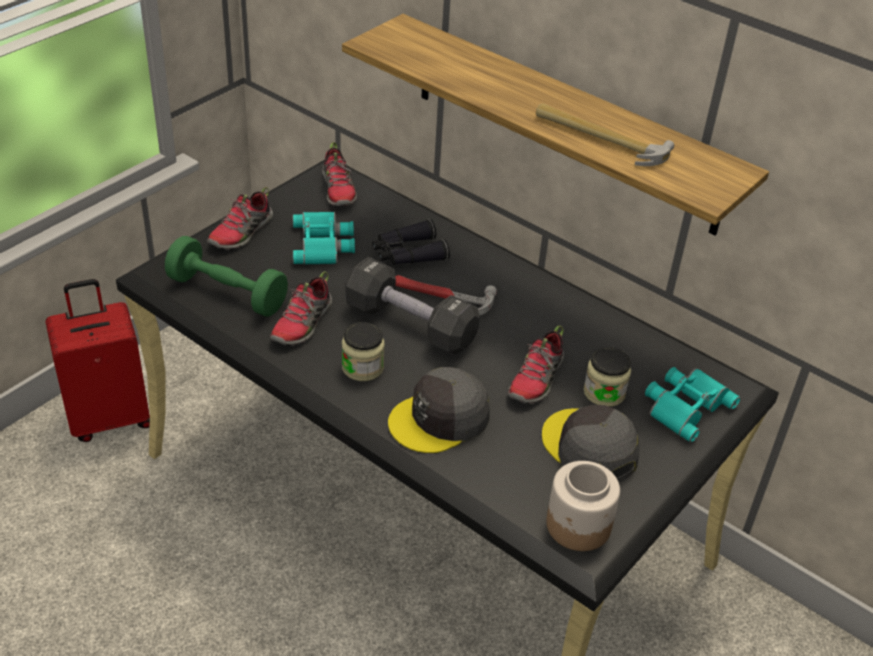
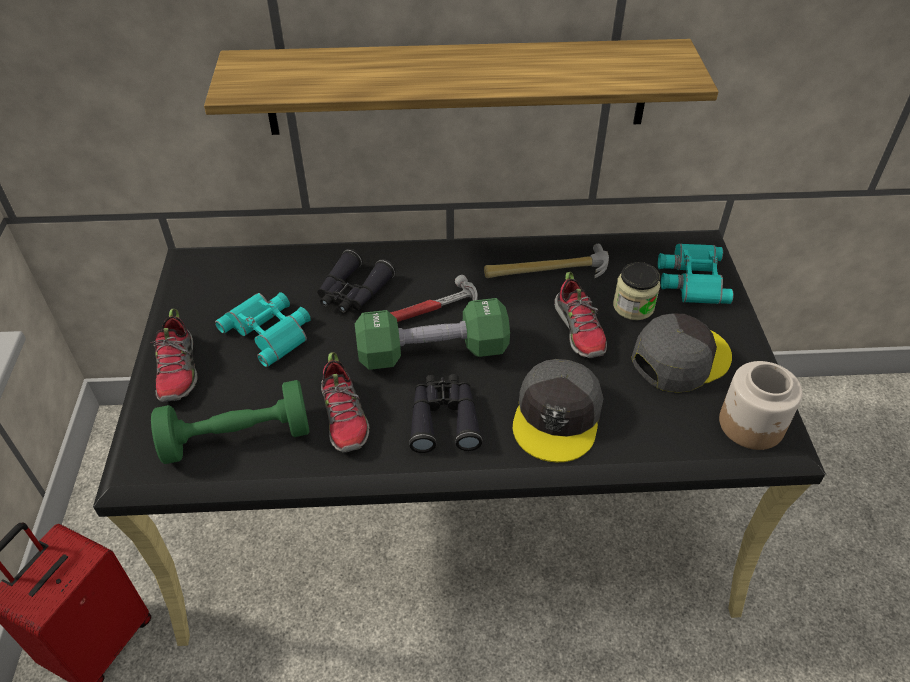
camera: 40 degrees left, 5 degrees up
(338, 190) = (221, 273): shoe -> none
(362, 367) = (444, 418): jar -> black binoculars
(410, 324) = (432, 352): black dumbbell -> green dumbbell
(589, 448) = (680, 358): grey cap -> grey cap turned 135 degrees clockwise
(600, 138) = (549, 75): hammer -> hammer (546, 269)

